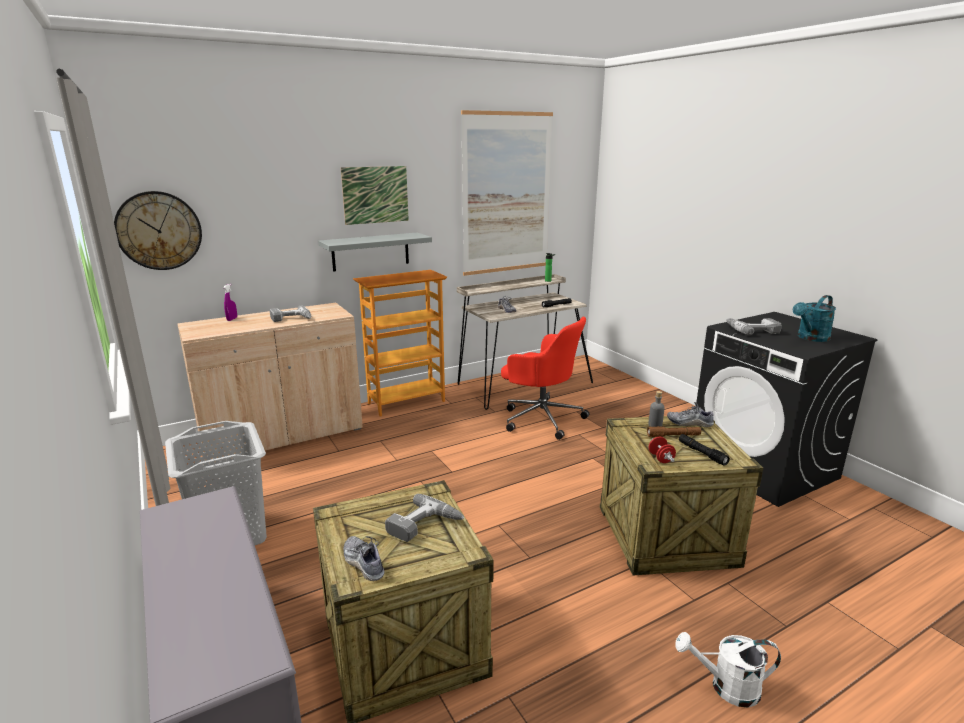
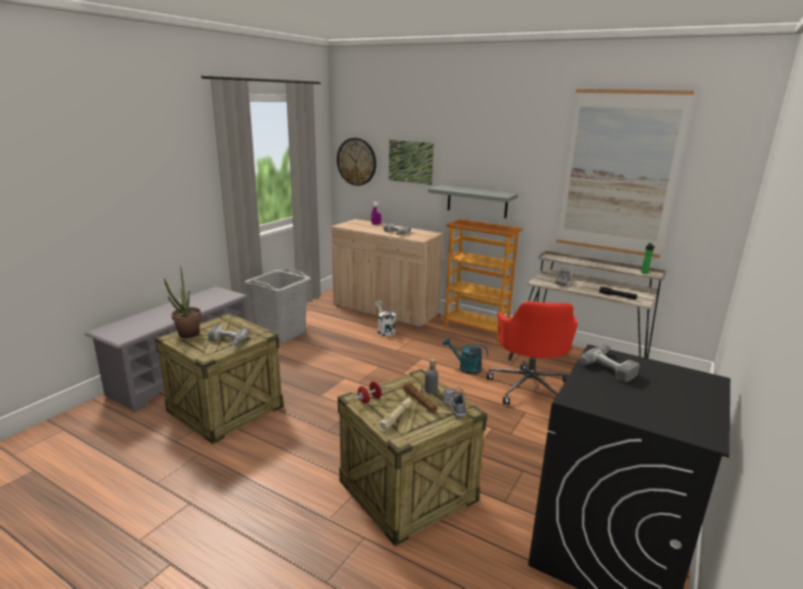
camera: 60 degrees right, 0 degrees up
(363, 563) = (187, 336): shoe -> potted plant
(375, 195) = (487, 157): picture -> picture (410, 162)
(701, 453) = (396, 417): black flashlight -> beige flashlight
(726, 687) = (239, 548): white watering can -> white watering can (384, 330)
(810, 338) = (640, 402): turquoise watering can -> turquoise watering can (465, 368)

